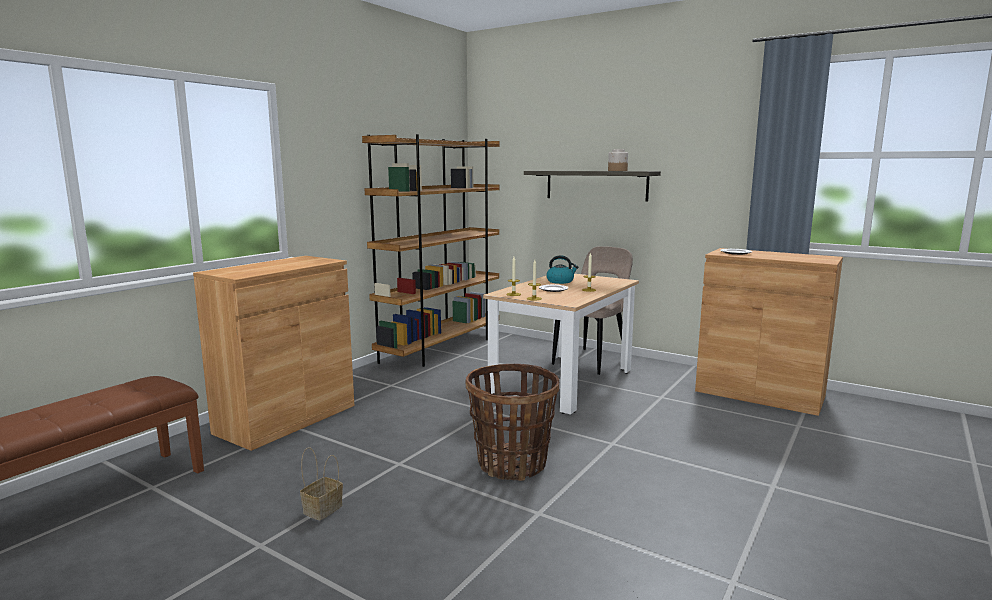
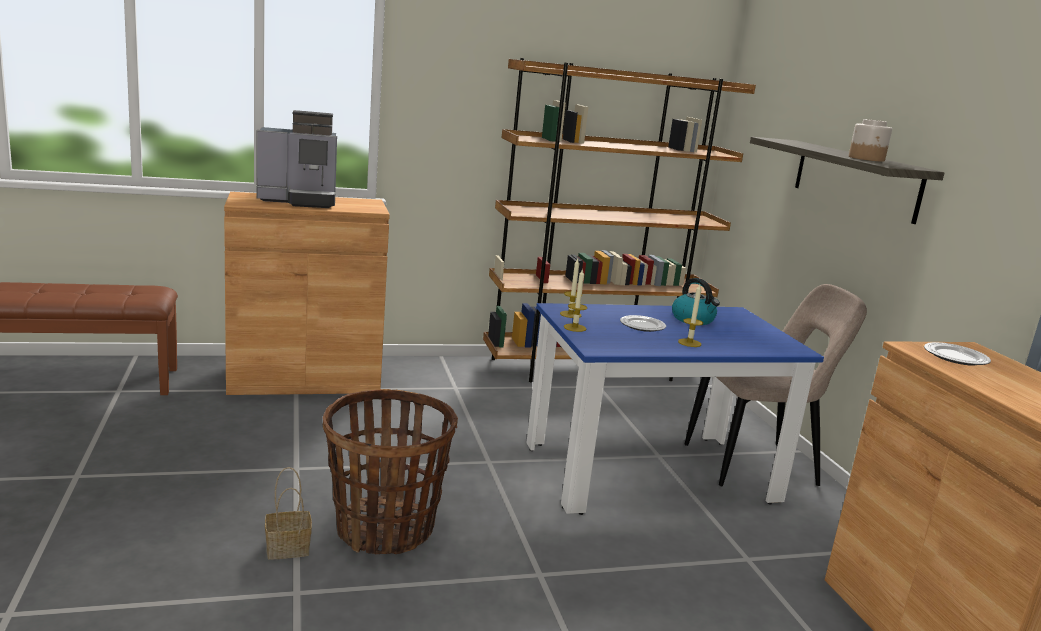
camera: 40 degrees right, 5 degrees up
(267, 266) = (300, 201): none -> coffee machine
(323, 508) = (166, 473): basket -> basket (289, 548)
(563, 382) = (649, 473): beige dining table -> blue dining table

